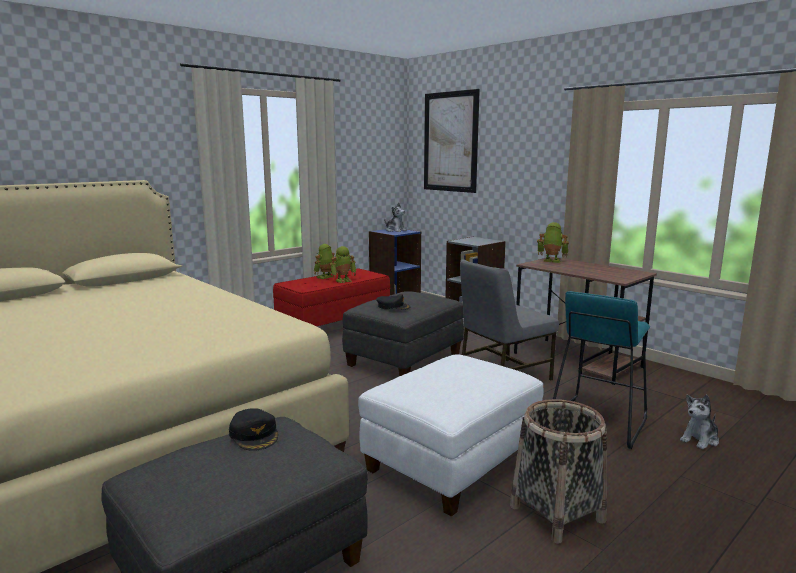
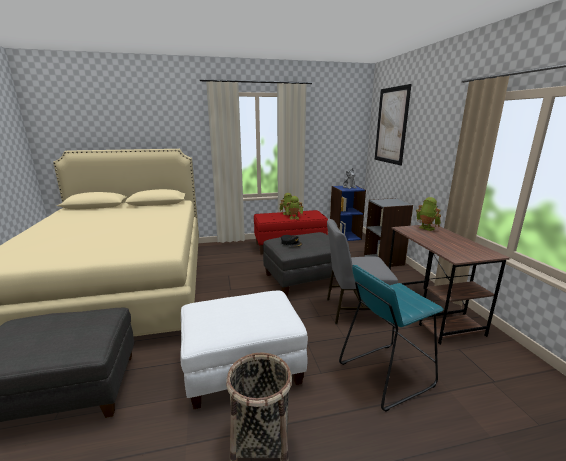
camera: 30 degrees right, 5 degrees up
(254, 435) = (82, 317): black cap -> none
(700, 440) = (464, 430): plush toy -> none

